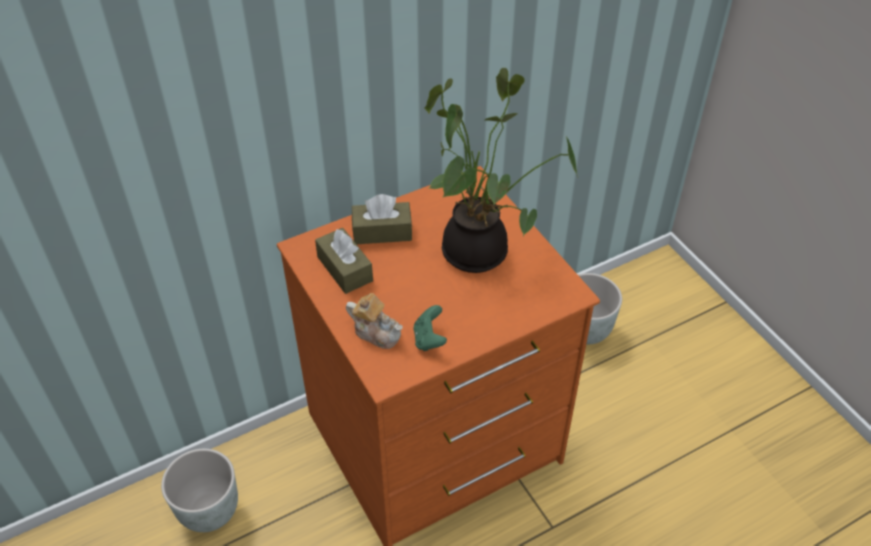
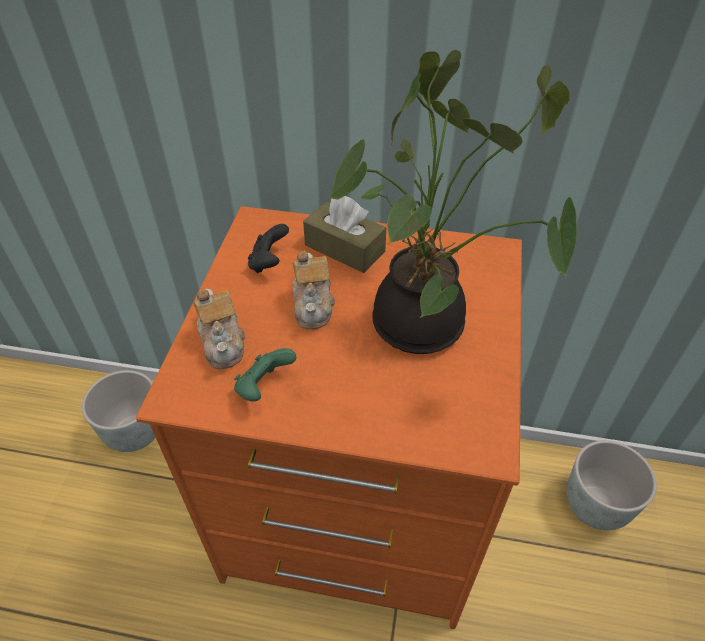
camera: 40 degrees right, 0 degrees up
(345, 269) = (269, 262): brown tissue box -> black game controller
(404, 278) = (313, 306): none -> teapot

